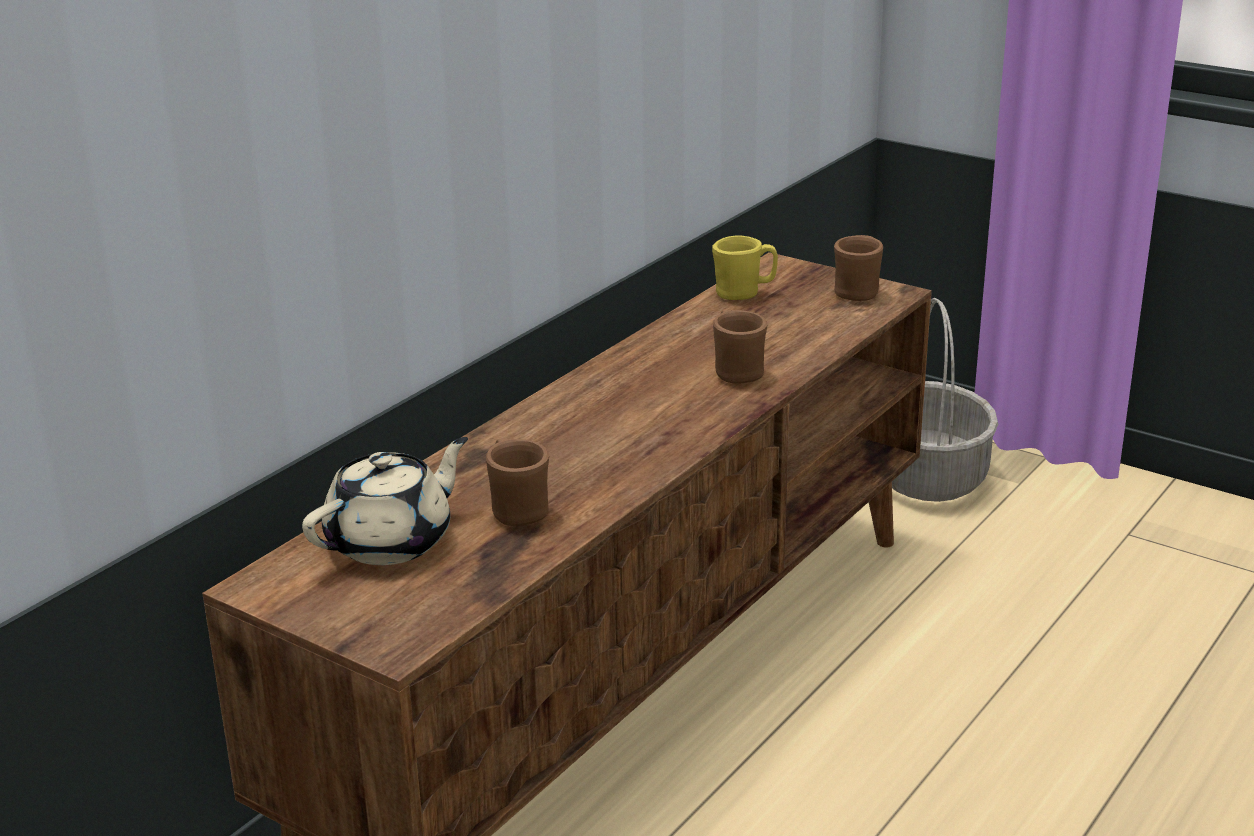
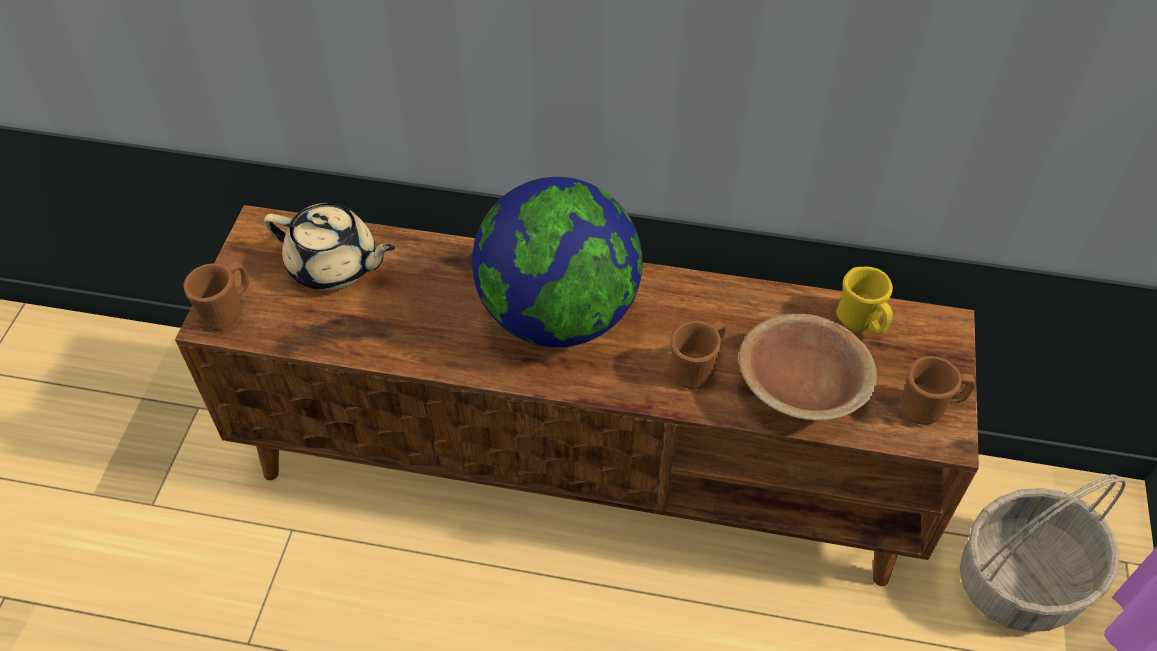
camera: 65 degrees right, 25 degrees up
(516, 509) = (403, 314): brown mug -> brown mug (227, 310)
(604, 423) = (558, 315): none -> globe
(796, 333) = (801, 387): none -> brown bowl

